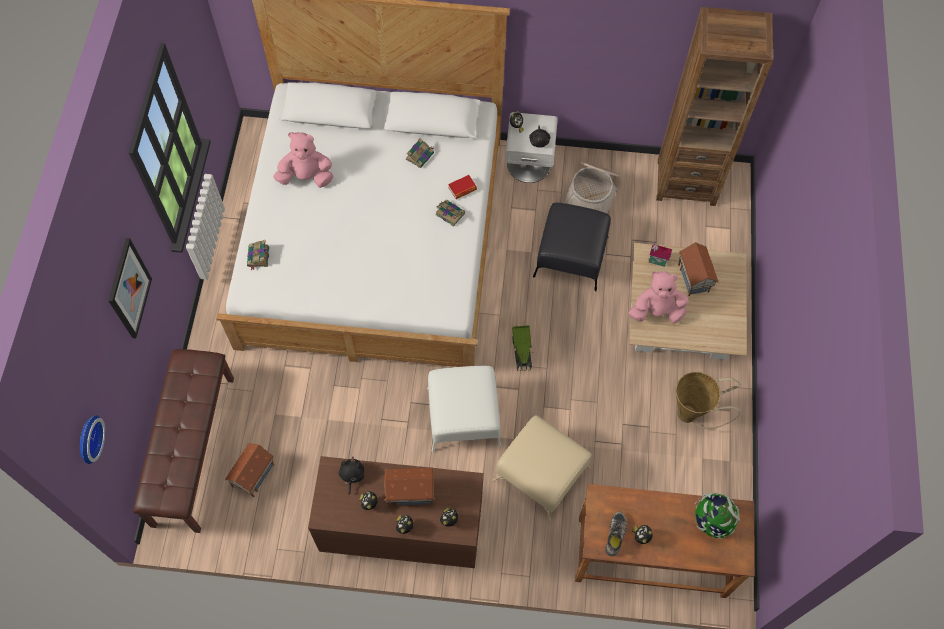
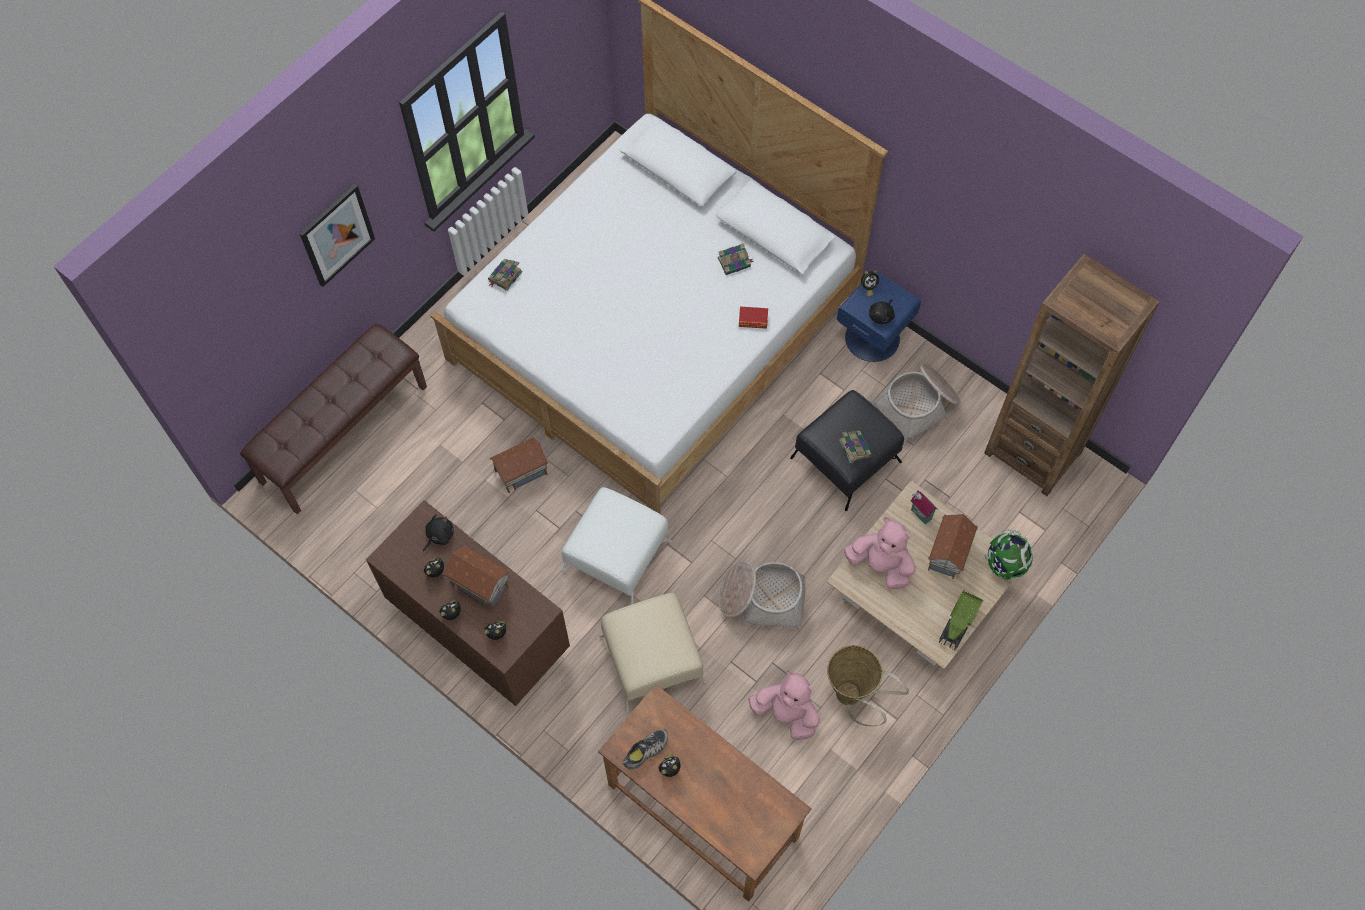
camera: 35 degrees right, 0 degrees up
(87, 439) = (208, 351): wall clock -> none
(253, 475) = (380, 490): toy house -> toy house (521, 472)
(306, 177) = (607, 222): pink plush toy -> pink plush toy (786, 714)
(449, 213) = (721, 337): book -> book (854, 447)
(522, 351) = (723, 526): toy truck -> toy truck (959, 624)
(529, 163) = (873, 337): white nightstand -> blue nightstand
(585, 385) = (762, 599): none -> basket
(711, 521) = (752, 799): globe -> globe (1004, 564)

